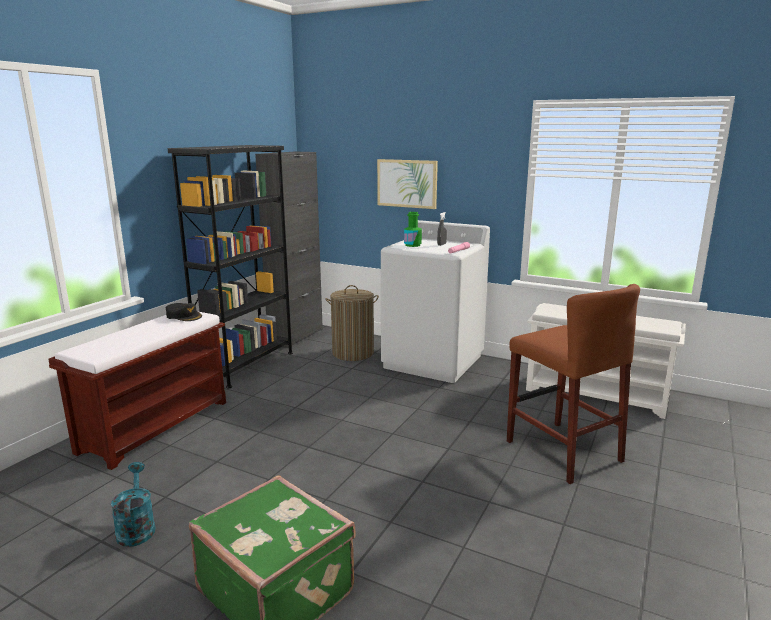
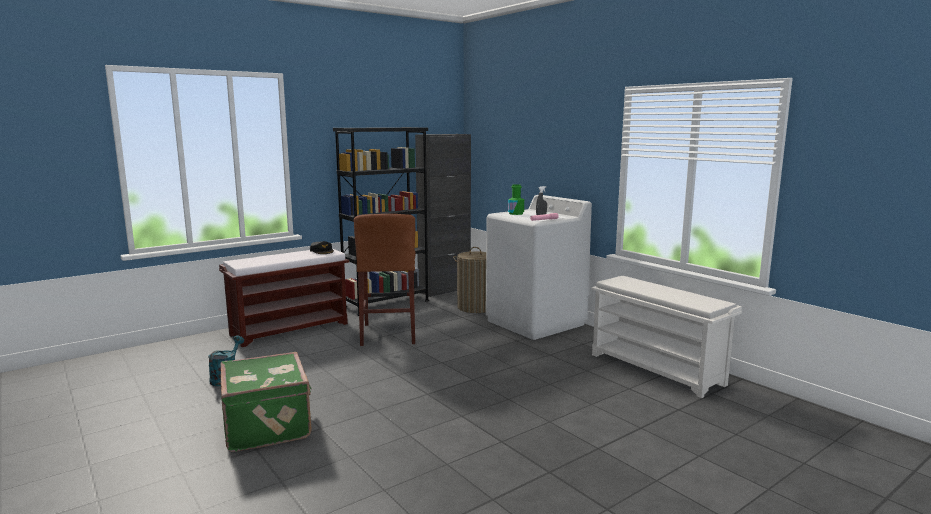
camera: 25 degrees right, 5 degrees down
(407, 183) = (534, 162): picture -> none
(563, 451) = (566, 399): brown stool -> brown stool (388, 334)

